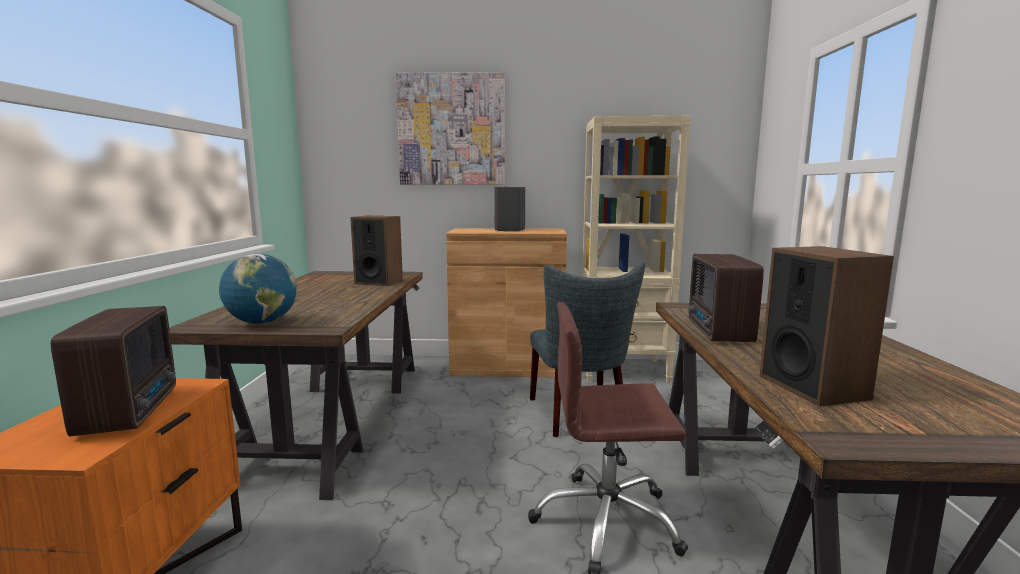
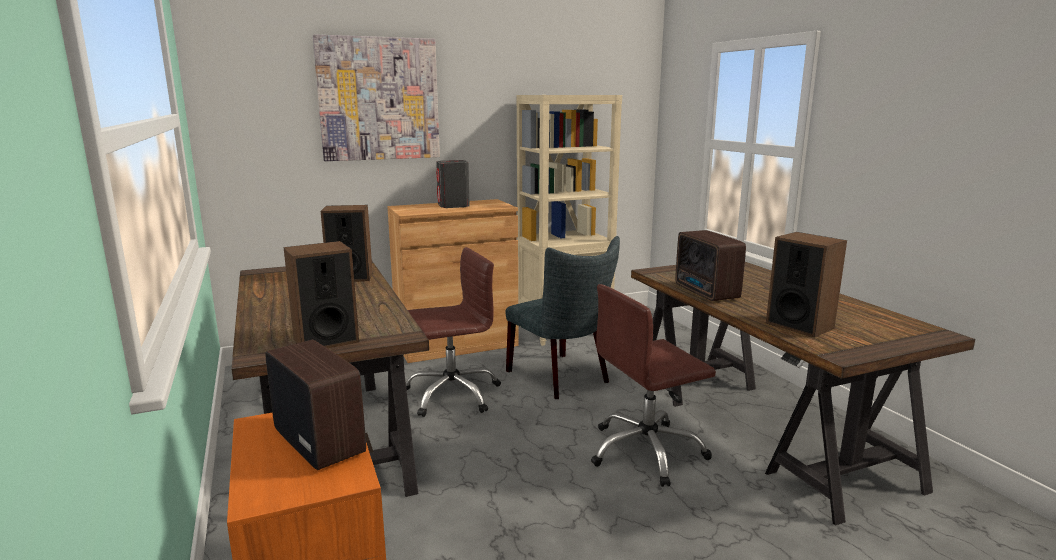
camera: 25 degrees left, 5 degrees up
(262, 323) = (325, 340): globe -> speaker
(459, 410) = (452, 394): none -> brown office chair

